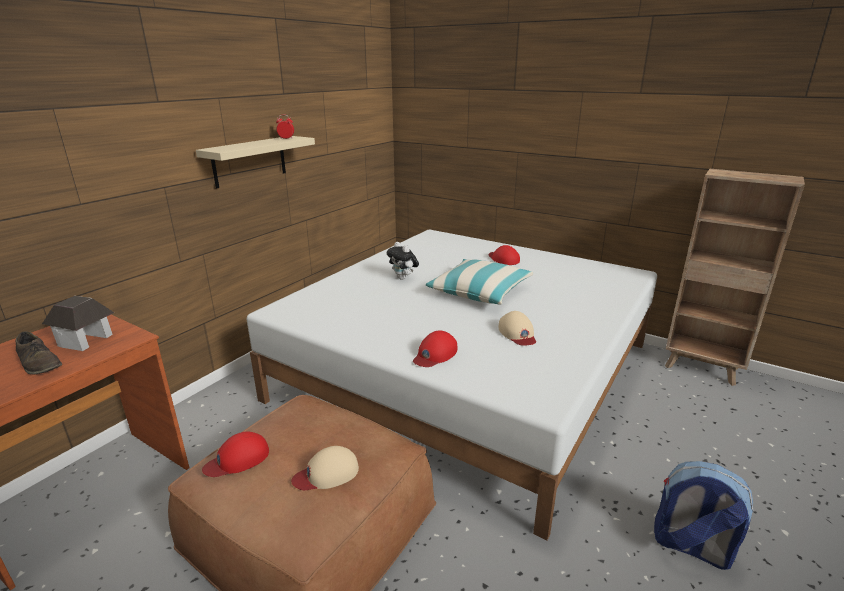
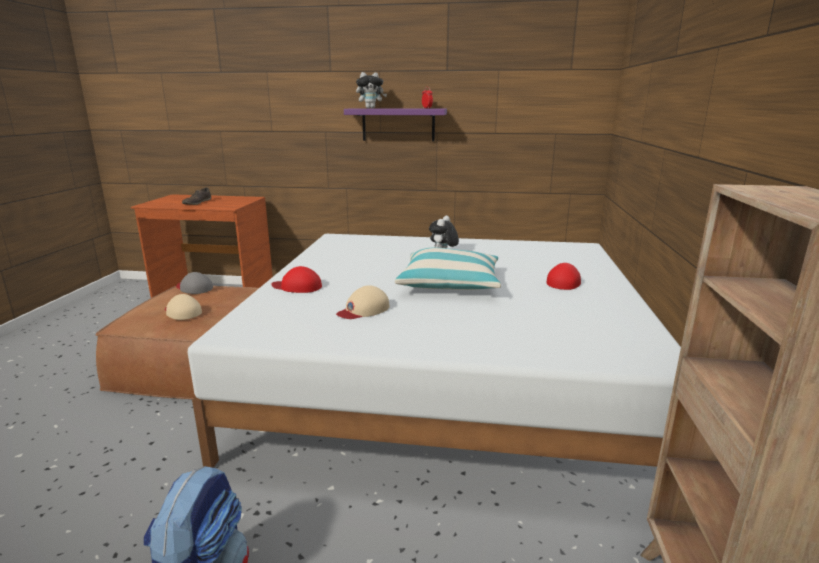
camera: 65 degrees right, 5 degrees down
(85, 340) = (223, 202): toy house -> none
(237, 147) = (371, 108): none -> plush toy
(238, 459) = (194, 288): red cap -> grey cap
(250, 161) = (398, 124): beige shelf -> purple shelf

